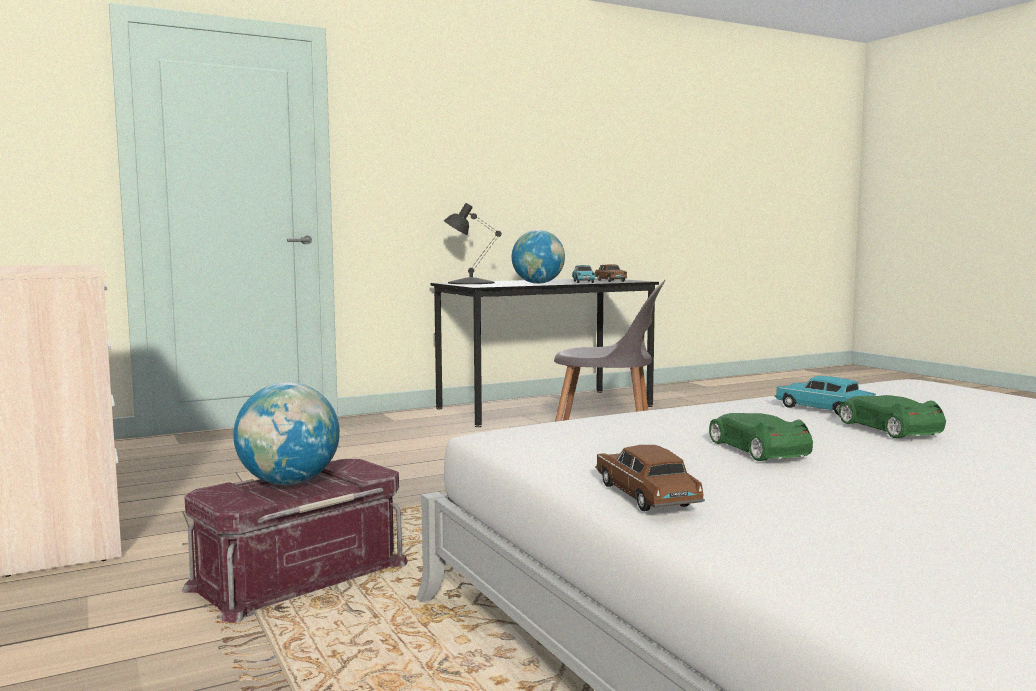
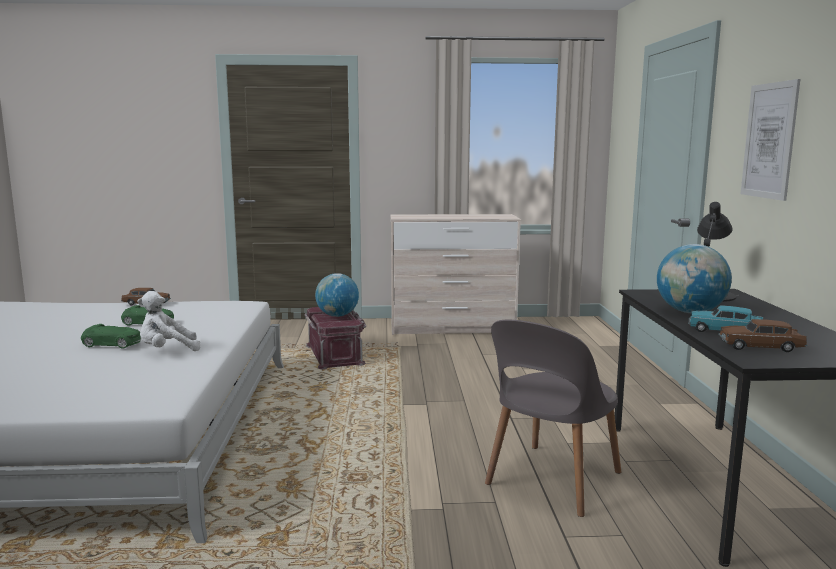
camera: 115 degrees right, 5 degrees up
(437, 155) = (769, 141): none -> picture
(824, 410) = (167, 351): turquoise toy car -> white plush toy

